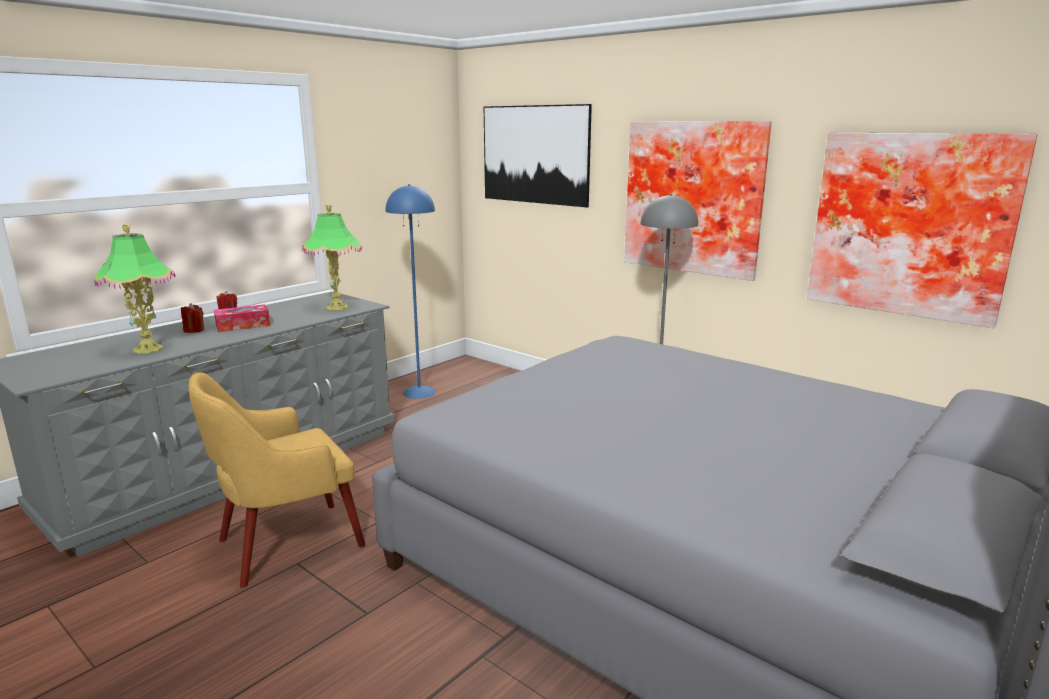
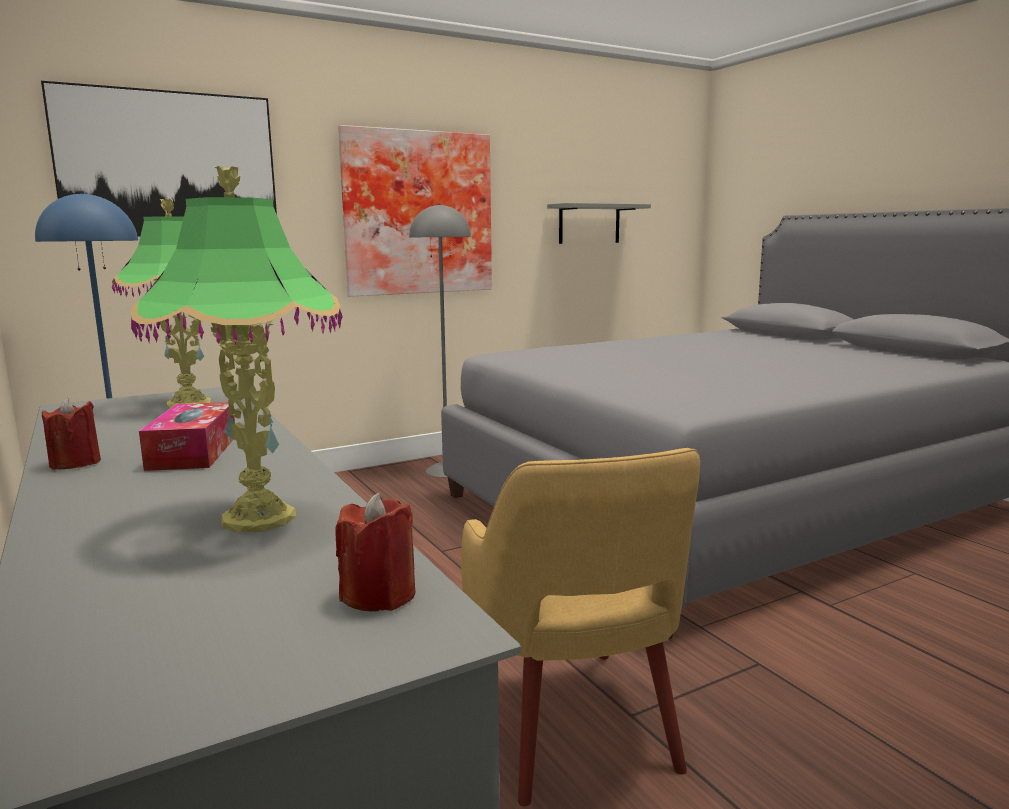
camera: 70 degrees left, 5 degrees down
(194, 330) = (149, 486): red candle -> red candle (379, 595)
(911, 225) = (589, 224): picture -> grey shelf

